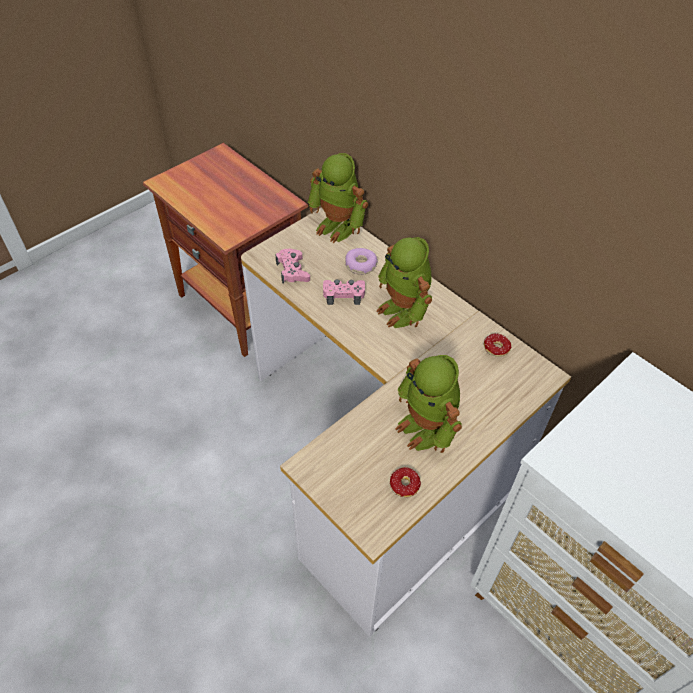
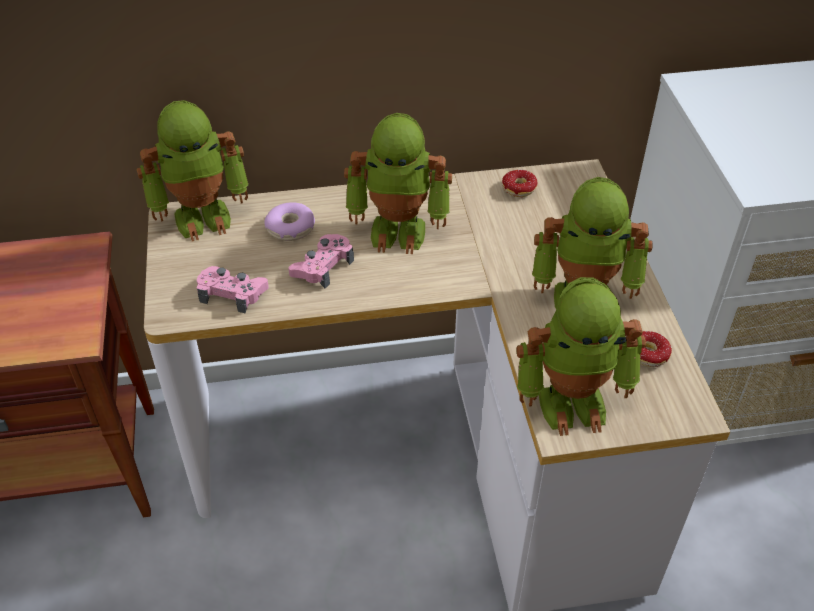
camera: 55 degrees left, 5 degrees down
(333, 461) = (572, 400): none -> toy robot

